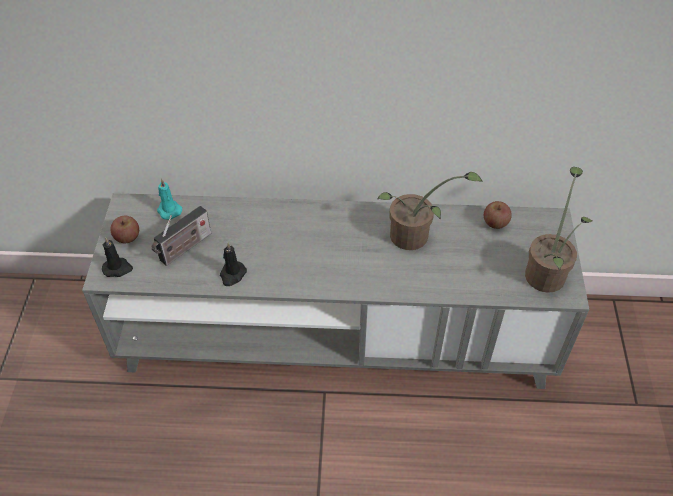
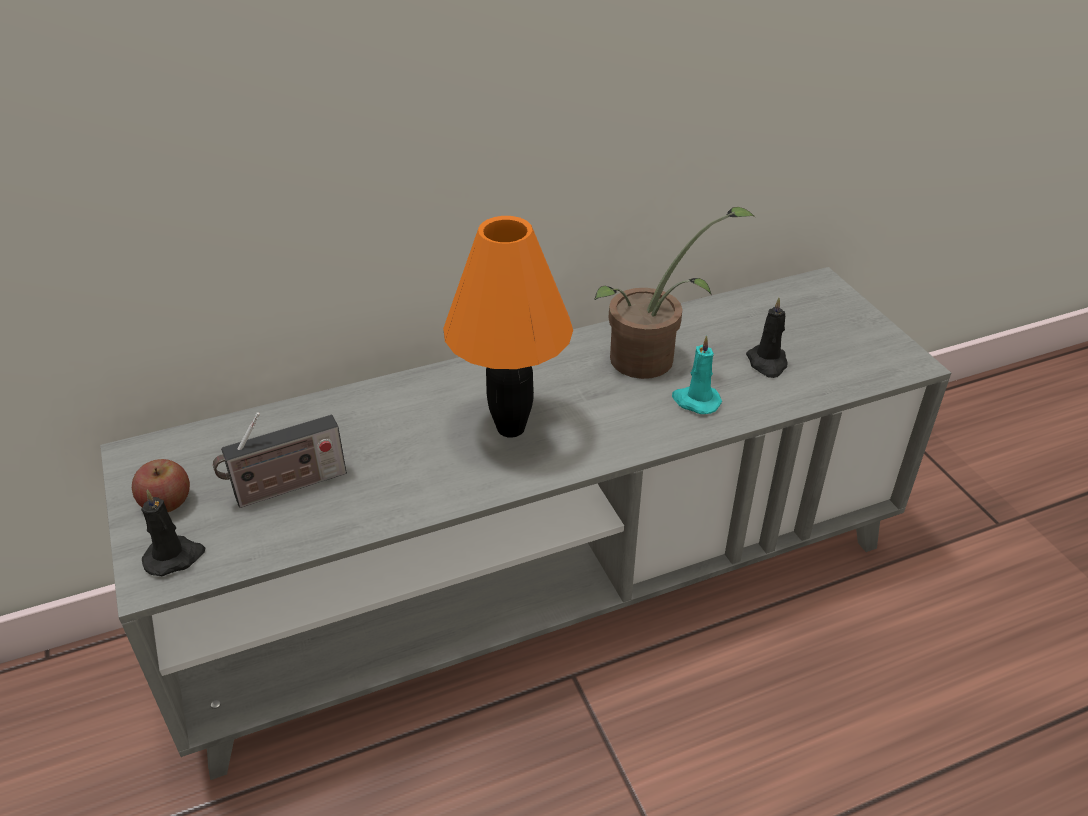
camera: 25 degrees left, 10 degrees down
(169, 210) = (223, 439): turquoise candle -> turquoise candle (695, 401)
(184, 249) = (286, 487): radio -> radio turned 45 degrees clockwise
(232, 275) = (397, 498): black candle -> black candle (767, 363)
(310, 254) = (510, 429): none -> orange table lamp
(495, 222) = (748, 309): apple -> none
(548, 271) = (863, 345): potted plant -> none

